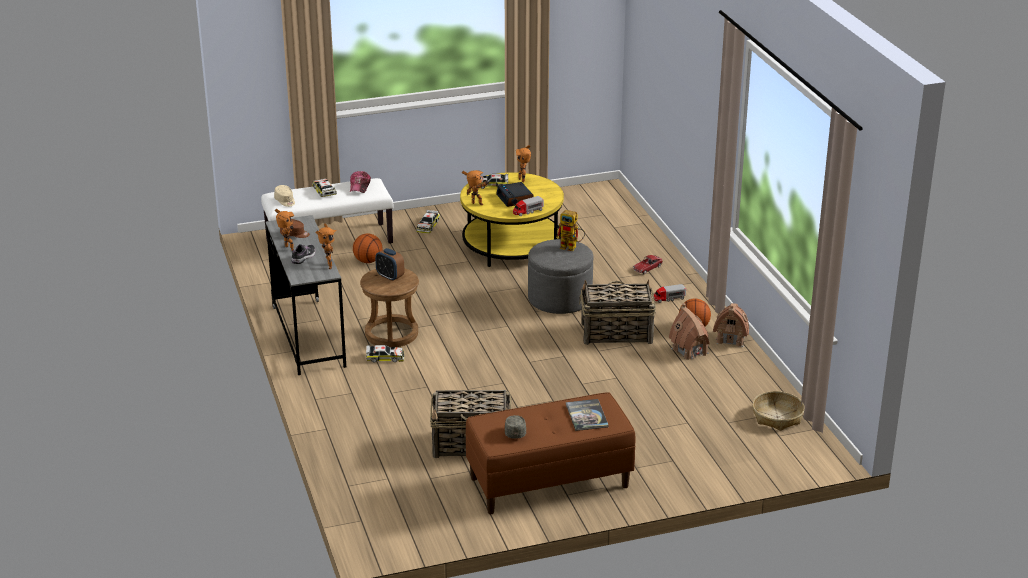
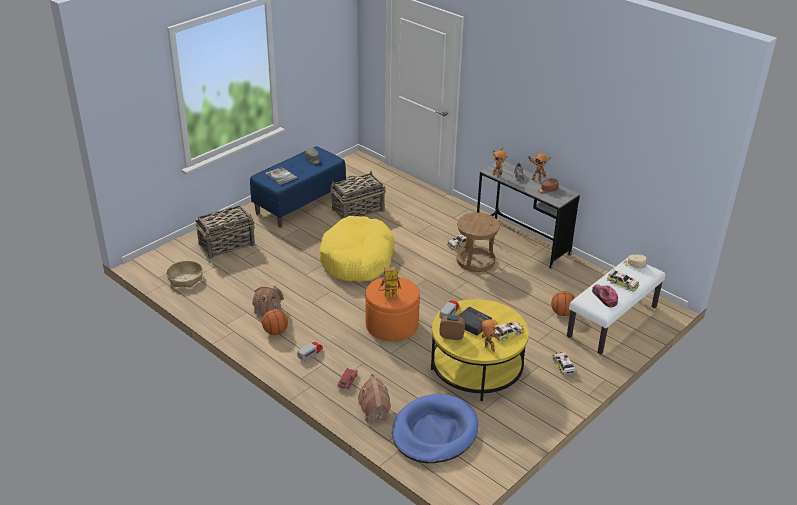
camera: 150 degrees right, 5 degrees up
(390, 277) = (481, 226): alarm clock -> alarm clock (451, 336)
(476, 205) = (495, 307): toy robot -> none
(535, 377) = (357, 259): none -> yellow dog bed
(549, 483) = (299, 203): brown bench -> blue bench
(560, 299) = (392, 325): grey ottoman -> orange ottoman
(598, 218) = (434, 432): none -> blue dog bed
(615, 333) = (329, 308): basket -> basket (227, 245)
(731, 339) = (243, 331): toy house -> toy house (375, 412)

